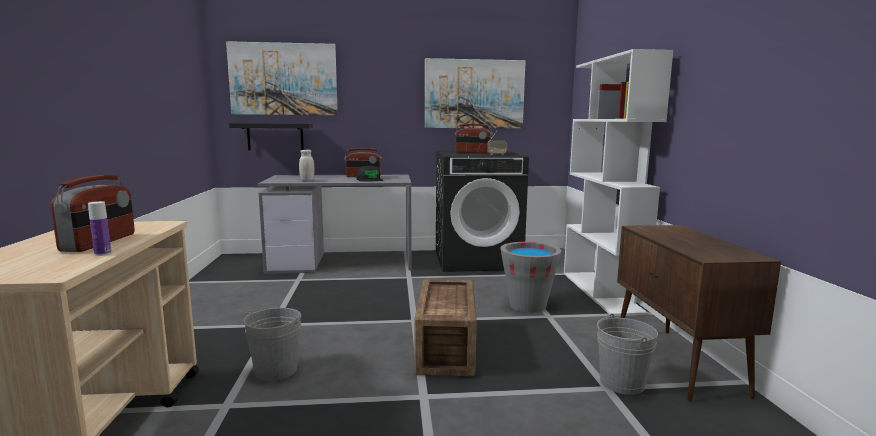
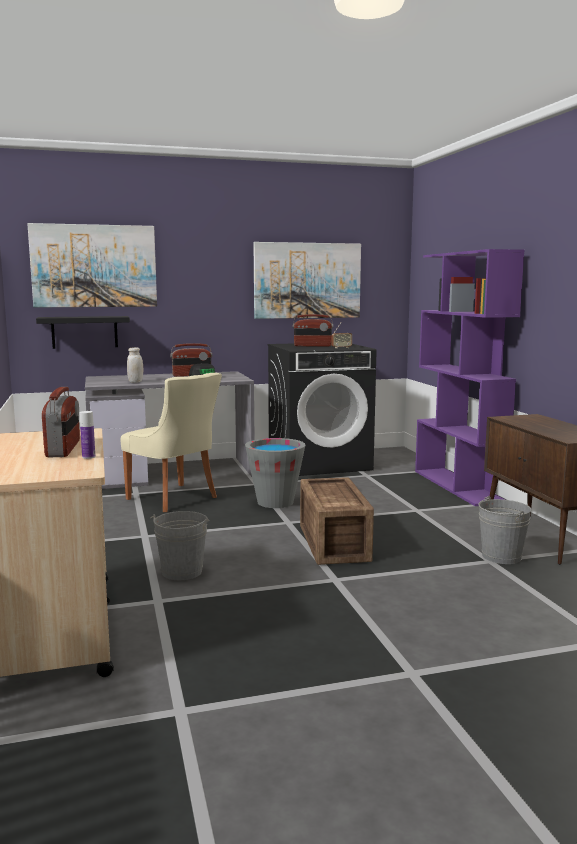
camera: 10 degrees left, 0 degrees up
(327, 287) = (174, 498): none -> beige chair
(527, 305) = (392, 502): grey bucket -> grey bucket (275, 502)
(601, 292) = (459, 486): white bookcase -> purple bookcase

